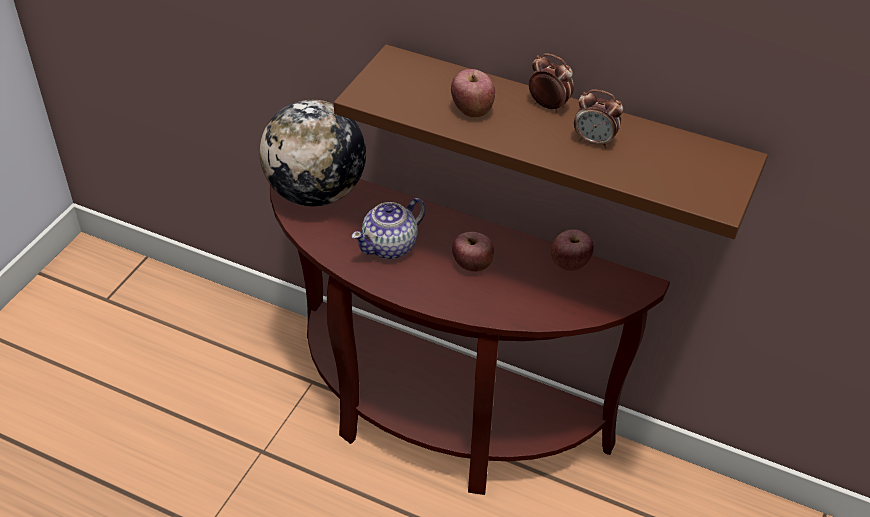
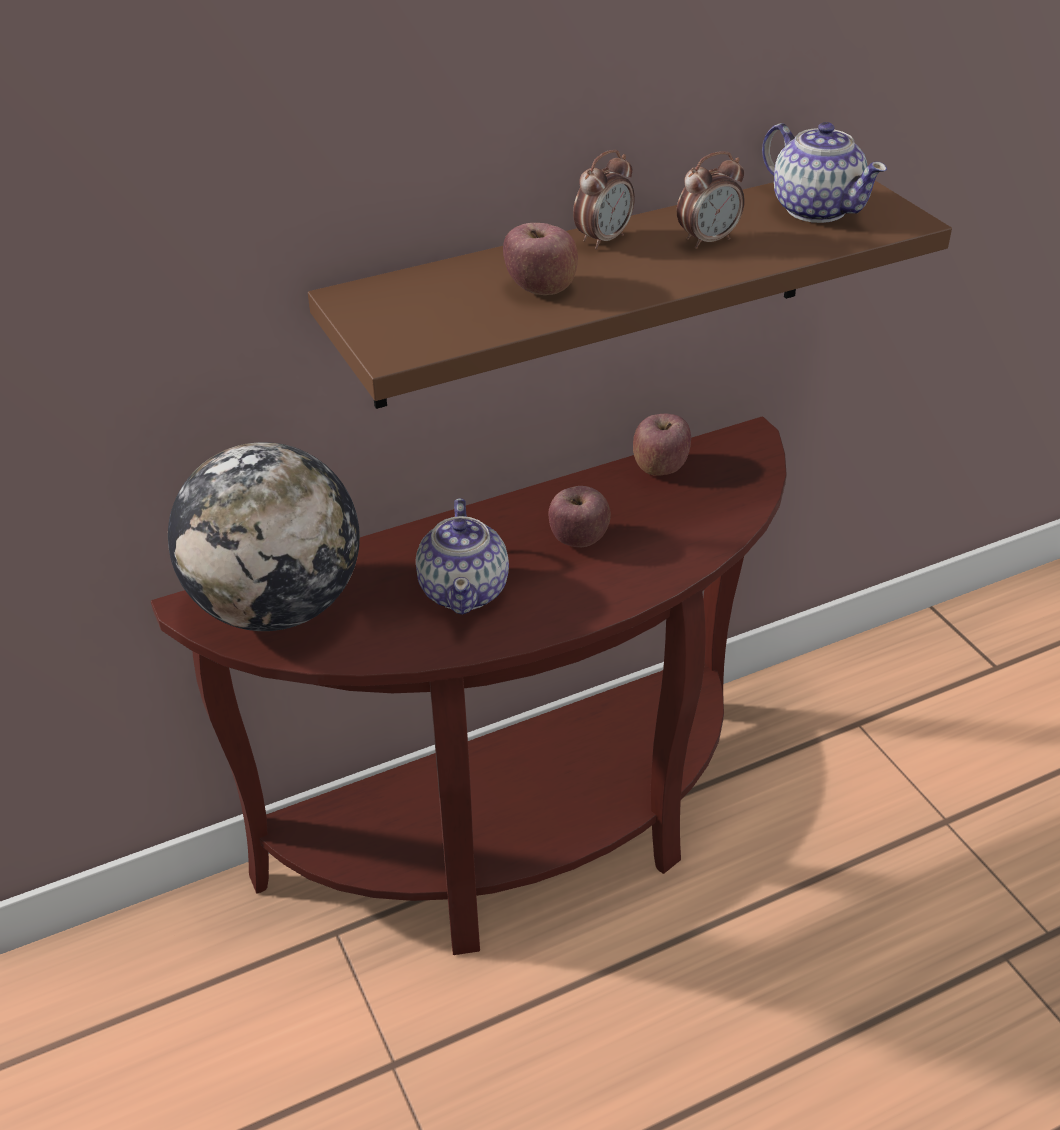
camera: 50 degrees left, 5 degrees down
(548, 106) = (603, 239): alarm clock -> alarm clock turned 150 degrees clockwise
(687, 164) = (815, 208): none -> teapot

